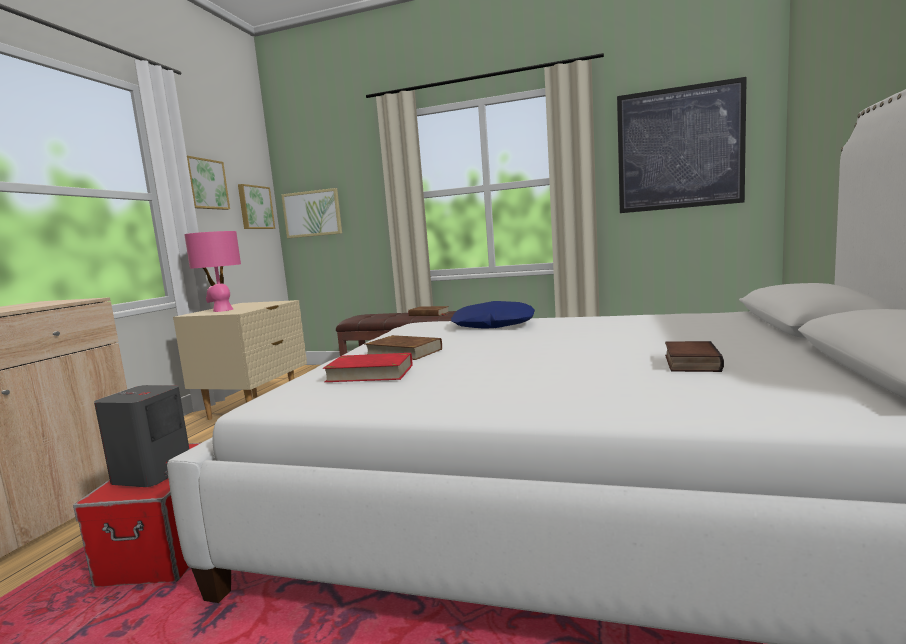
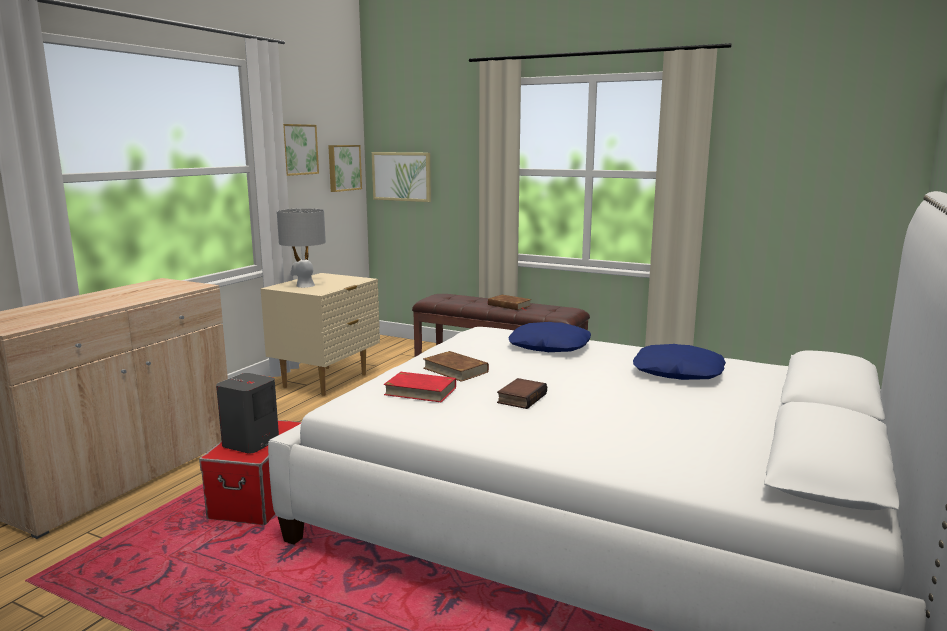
camera: 10 degrees right, 5 degrees up
(222, 310) = (305, 285): pink table lamp -> grey table lamp
(640, 326) = (677, 372): none -> blue pillow
(679, 148) = (807, 157): picture -> none
(689, 363) = (672, 424): book -> book (521, 398)

